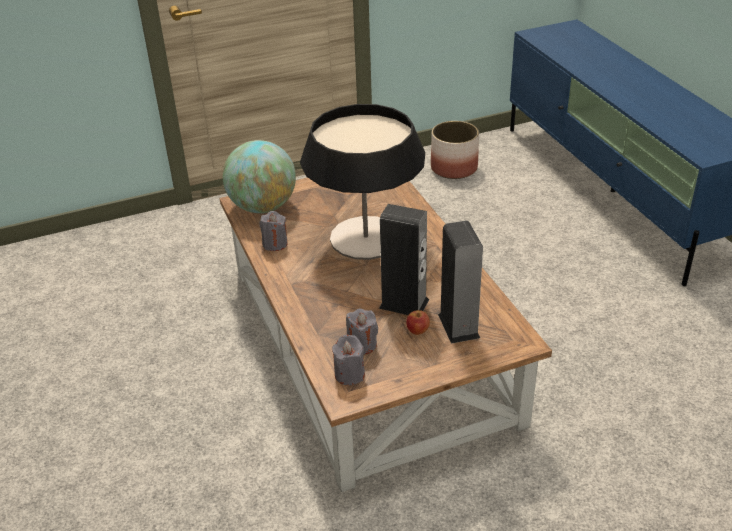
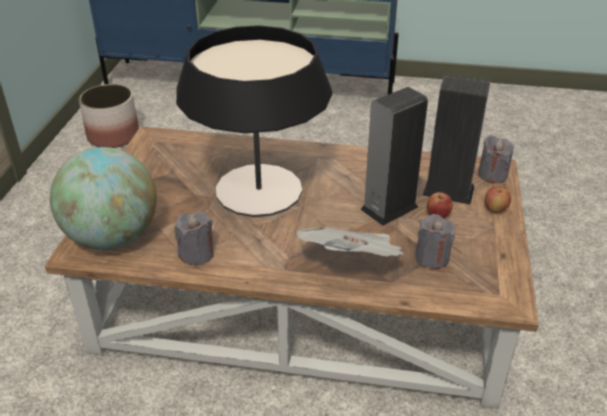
camera: 60 degrees left, 0 degrees up
(323, 310) = (353, 262): none -> newspaper
(349, 374) = (473, 283): grey candle -> grey candle (492, 175)
(457, 359) = (495, 209): none -> apple

